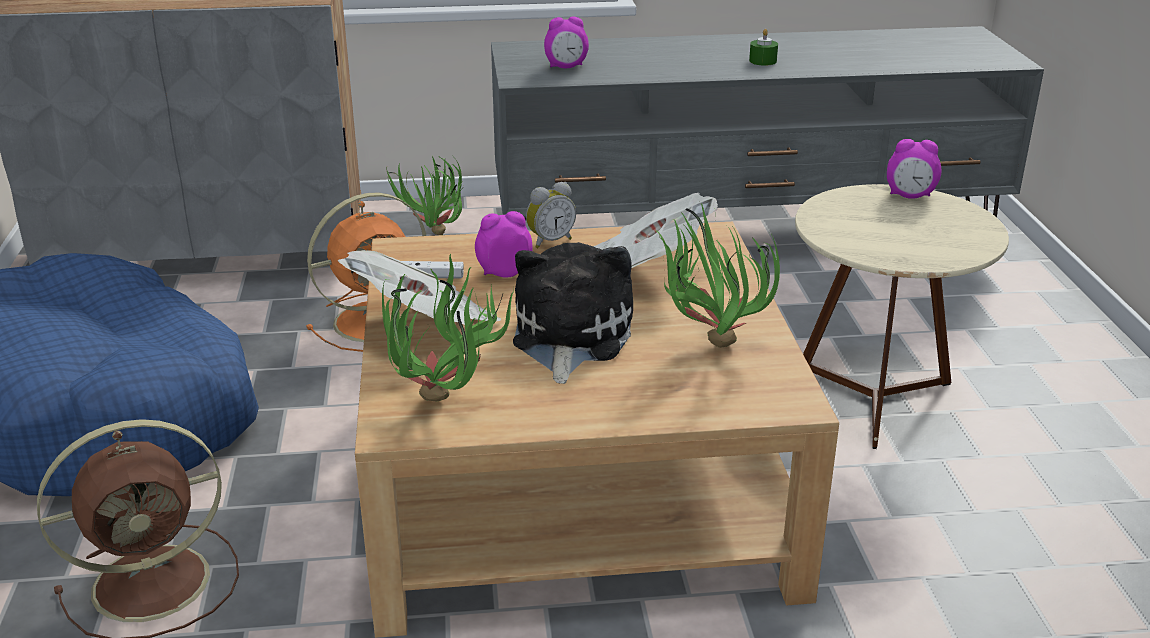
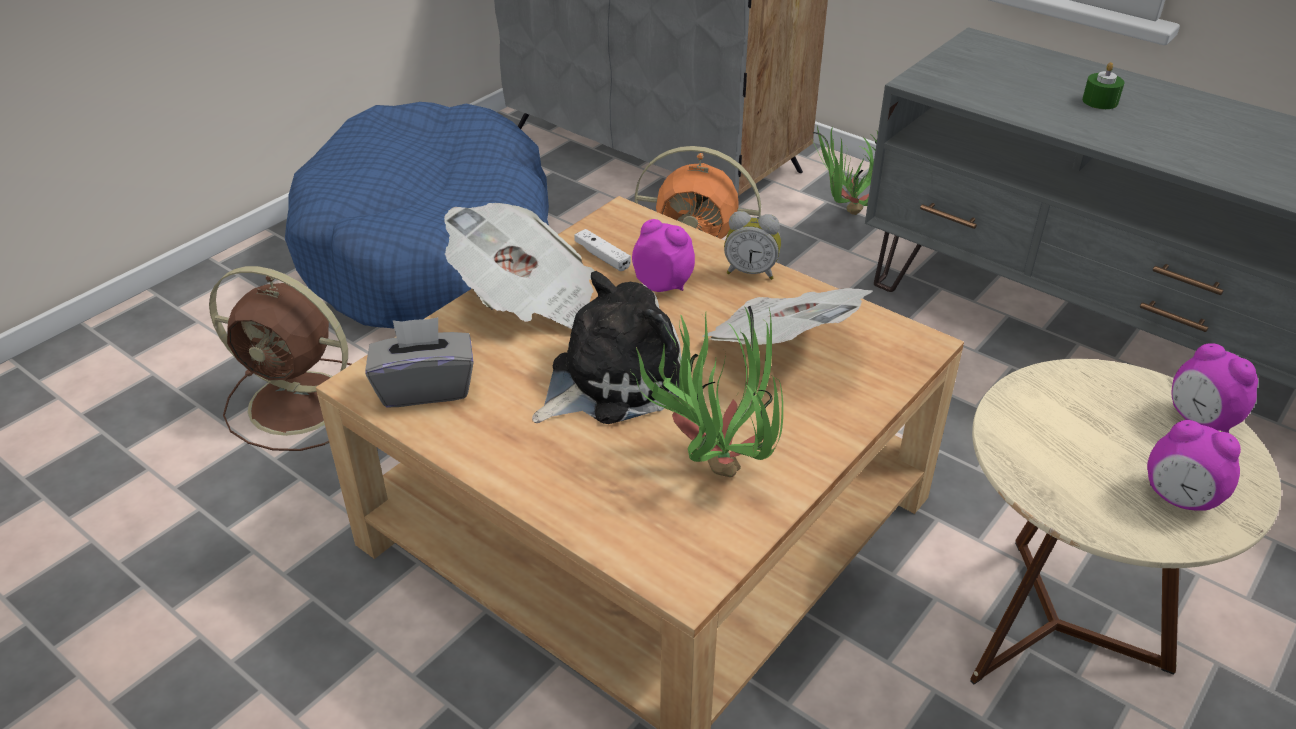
camera: 45 degrees right, 10 degrees up
(446, 407) = (425, 388): potted plant -> grey tissue box
(566, 67) = (993, 84): alarm clock -> alarm clock (1179, 499)
(762, 61) = (1243, 159): green candle -> green candle (1100, 101)

